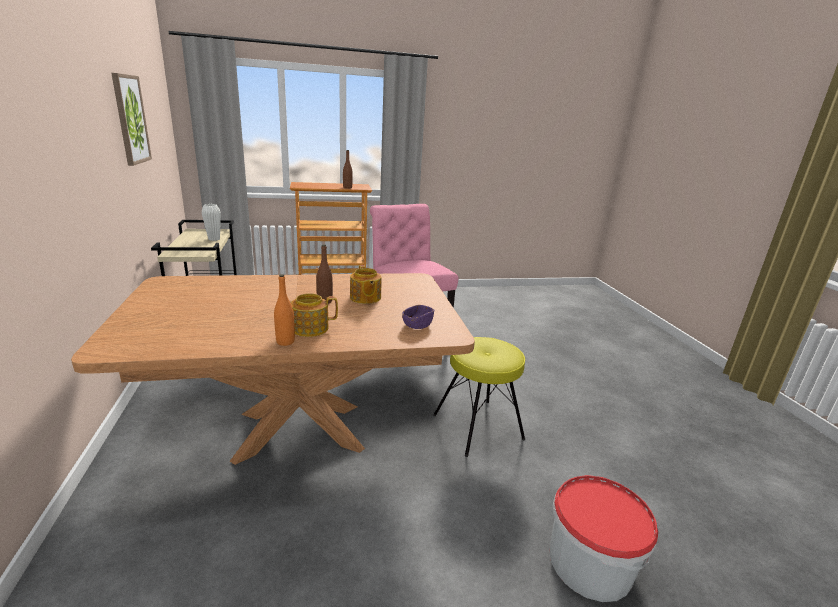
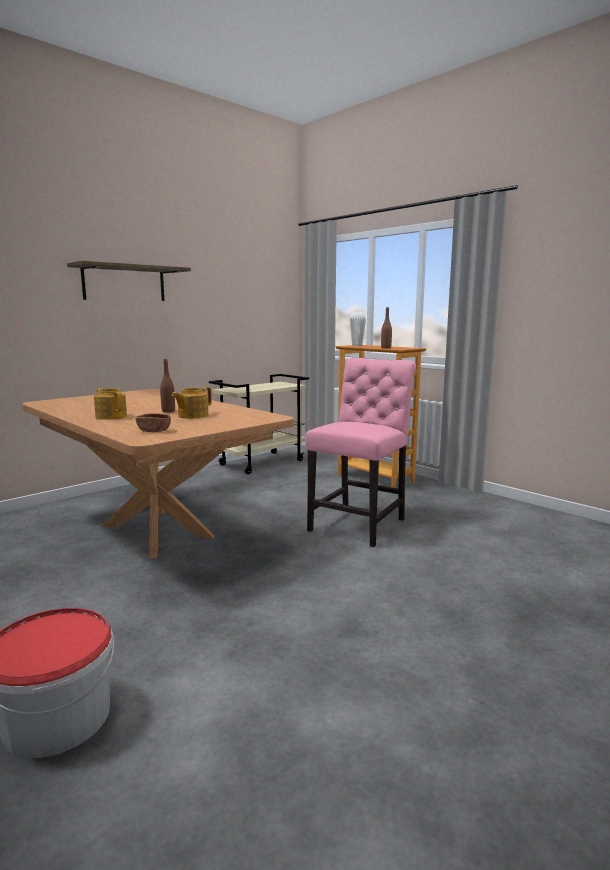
camera: 60 degrees right, 10 degrees down
(65, 125) = (124, 283): none -> shelf
(130, 119) = (219, 287): picture -> none
(214, 239) = (272, 387): white vase -> white vase (357, 345)
(285, 342) = (82, 417): orange bottle -> none
(417, 325) = (154, 431): purple bowl -> brown bowl
(478, 427) = (244, 598): yellow stool -> none

